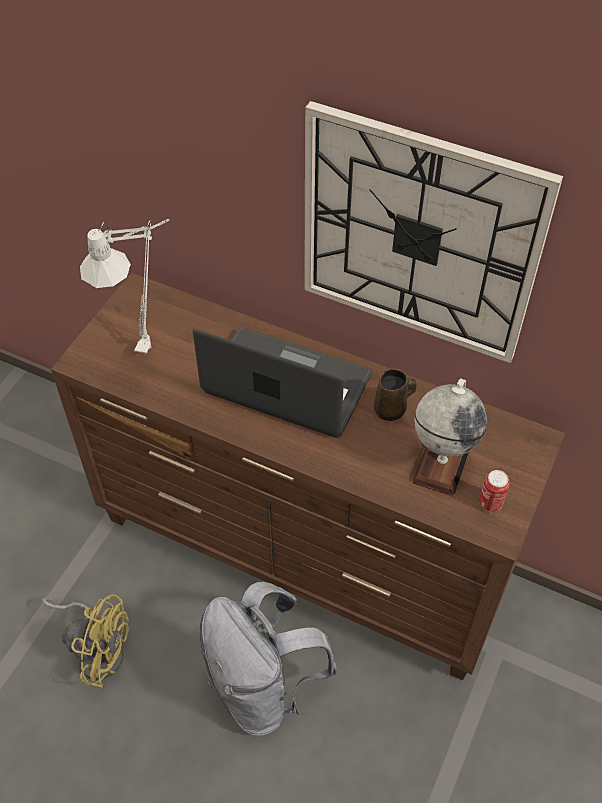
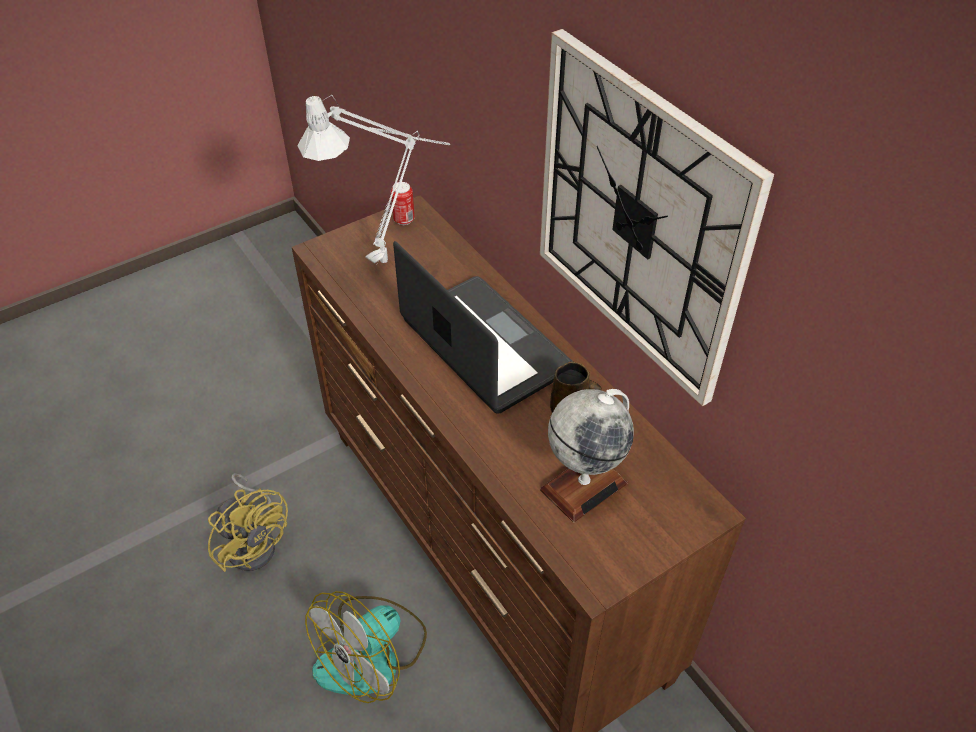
camera: 30 degrees right, 5 degrees down
(263, 687) = (372, 654): grey backpack -> fan
(490, 503) = (607, 548): can -> can (404, 220)

